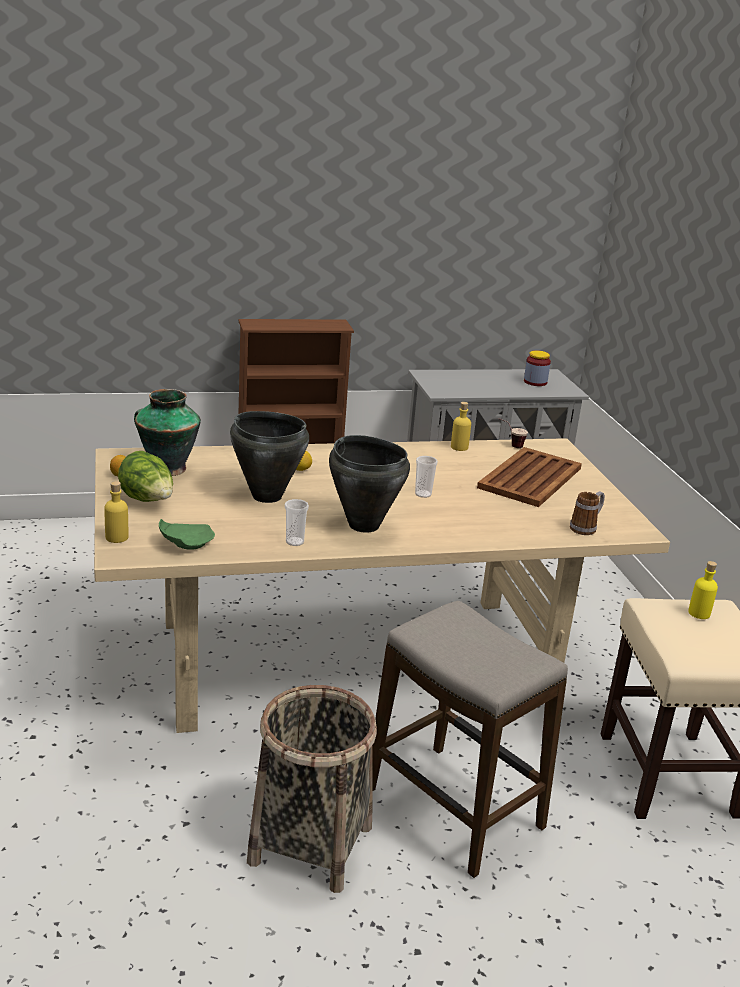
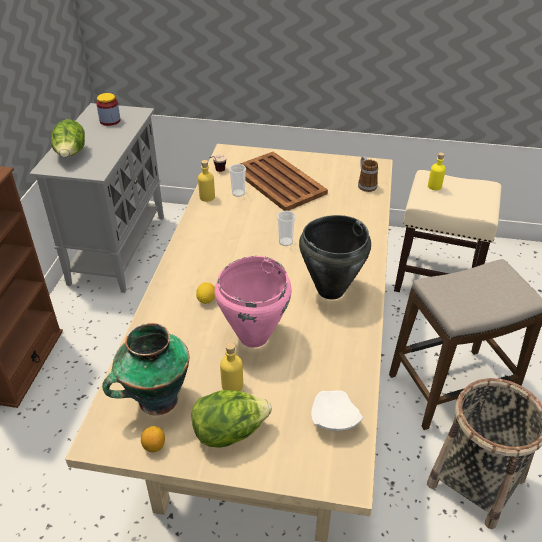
camera: 65 degrees left, 15 degrees up
(117, 537) = (306, 475): yellow bottle -> yellow bottle (232, 385)
(185, 543) = (333, 419): green plate -> white plate
(266, 496) = (253, 337): black cooking pot -> pink cooking pot
(294, 542) = (349, 340): cup -> cup (238, 193)
(455, 378) = (71, 155): none -> lettuce

